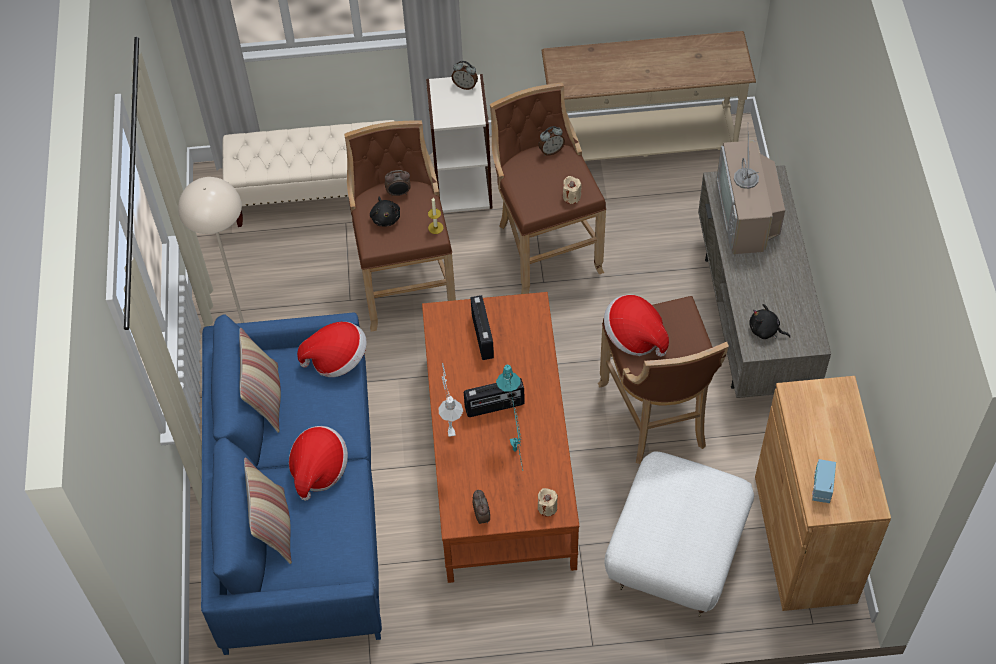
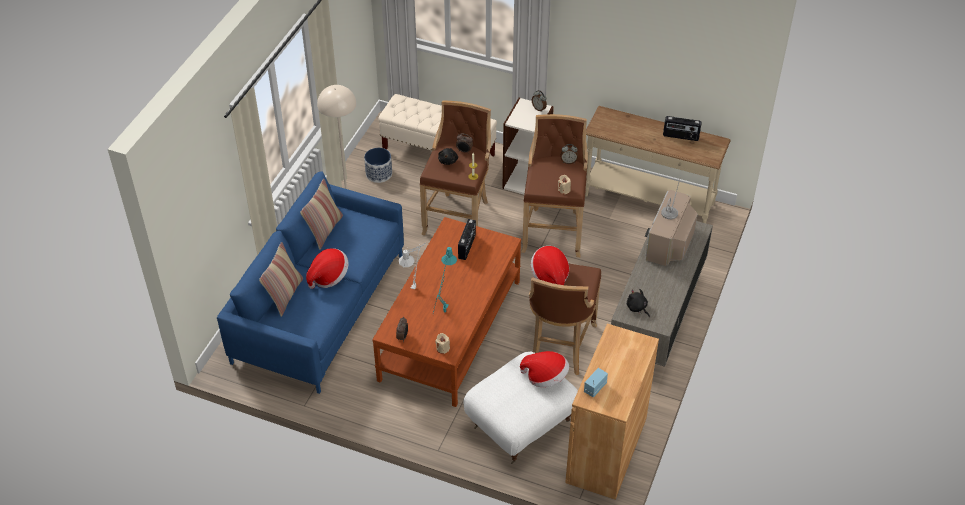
camera: 25 degrees right, 10 degrees down
(253, 262) = (379, 174): none -> planter
(337, 359) = (377, 226): hat -> hat (545, 377)
(494, 407) = (448, 285): radio -> radio (680, 136)

